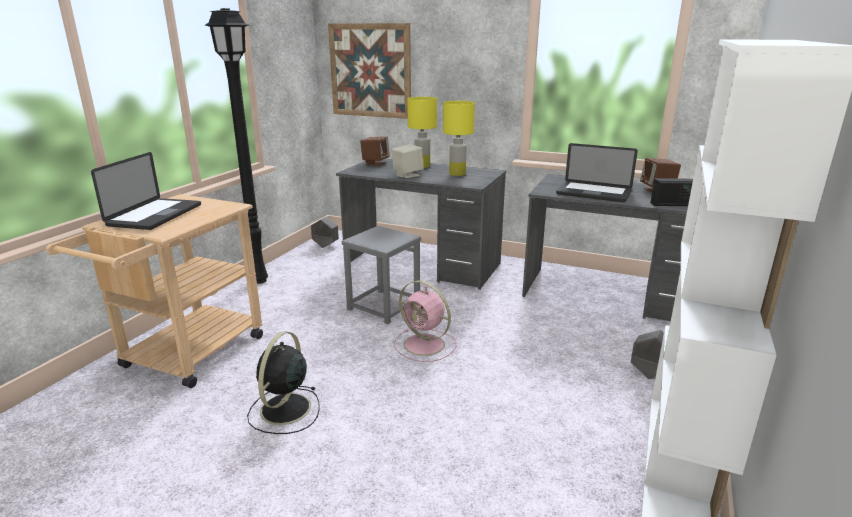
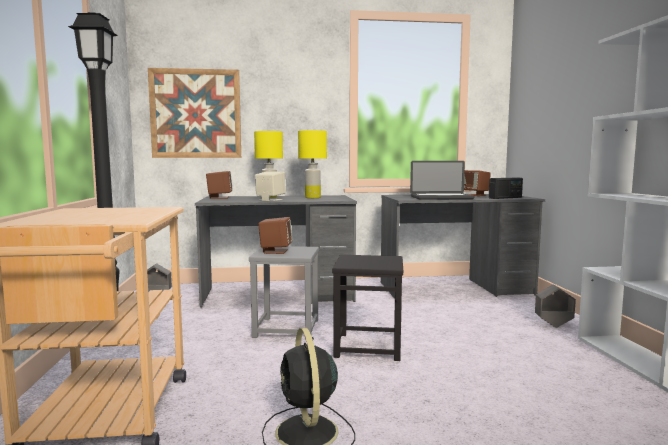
camera: 30 degrees left, 15 degrees down
(155, 215) = (81, 215): laptop -> none
(373, 237) = (275, 251): none -> brown speaker
(425, 345) = (368, 346): pink fan -> black stool

